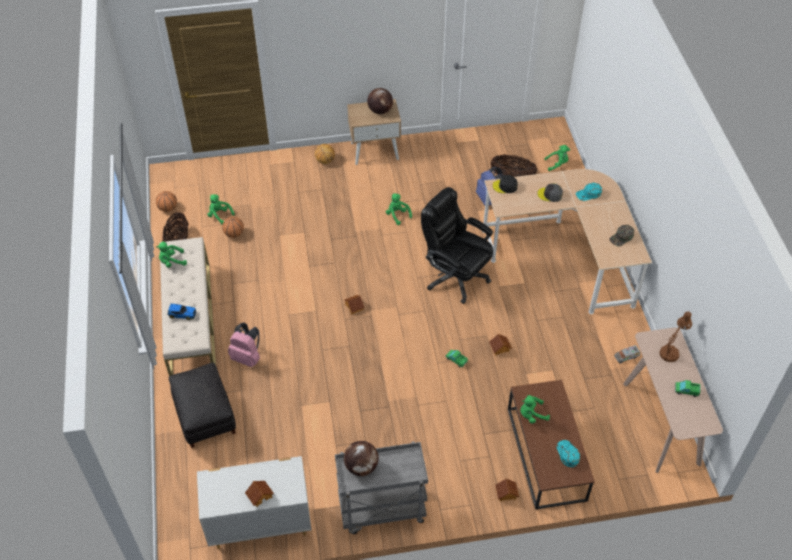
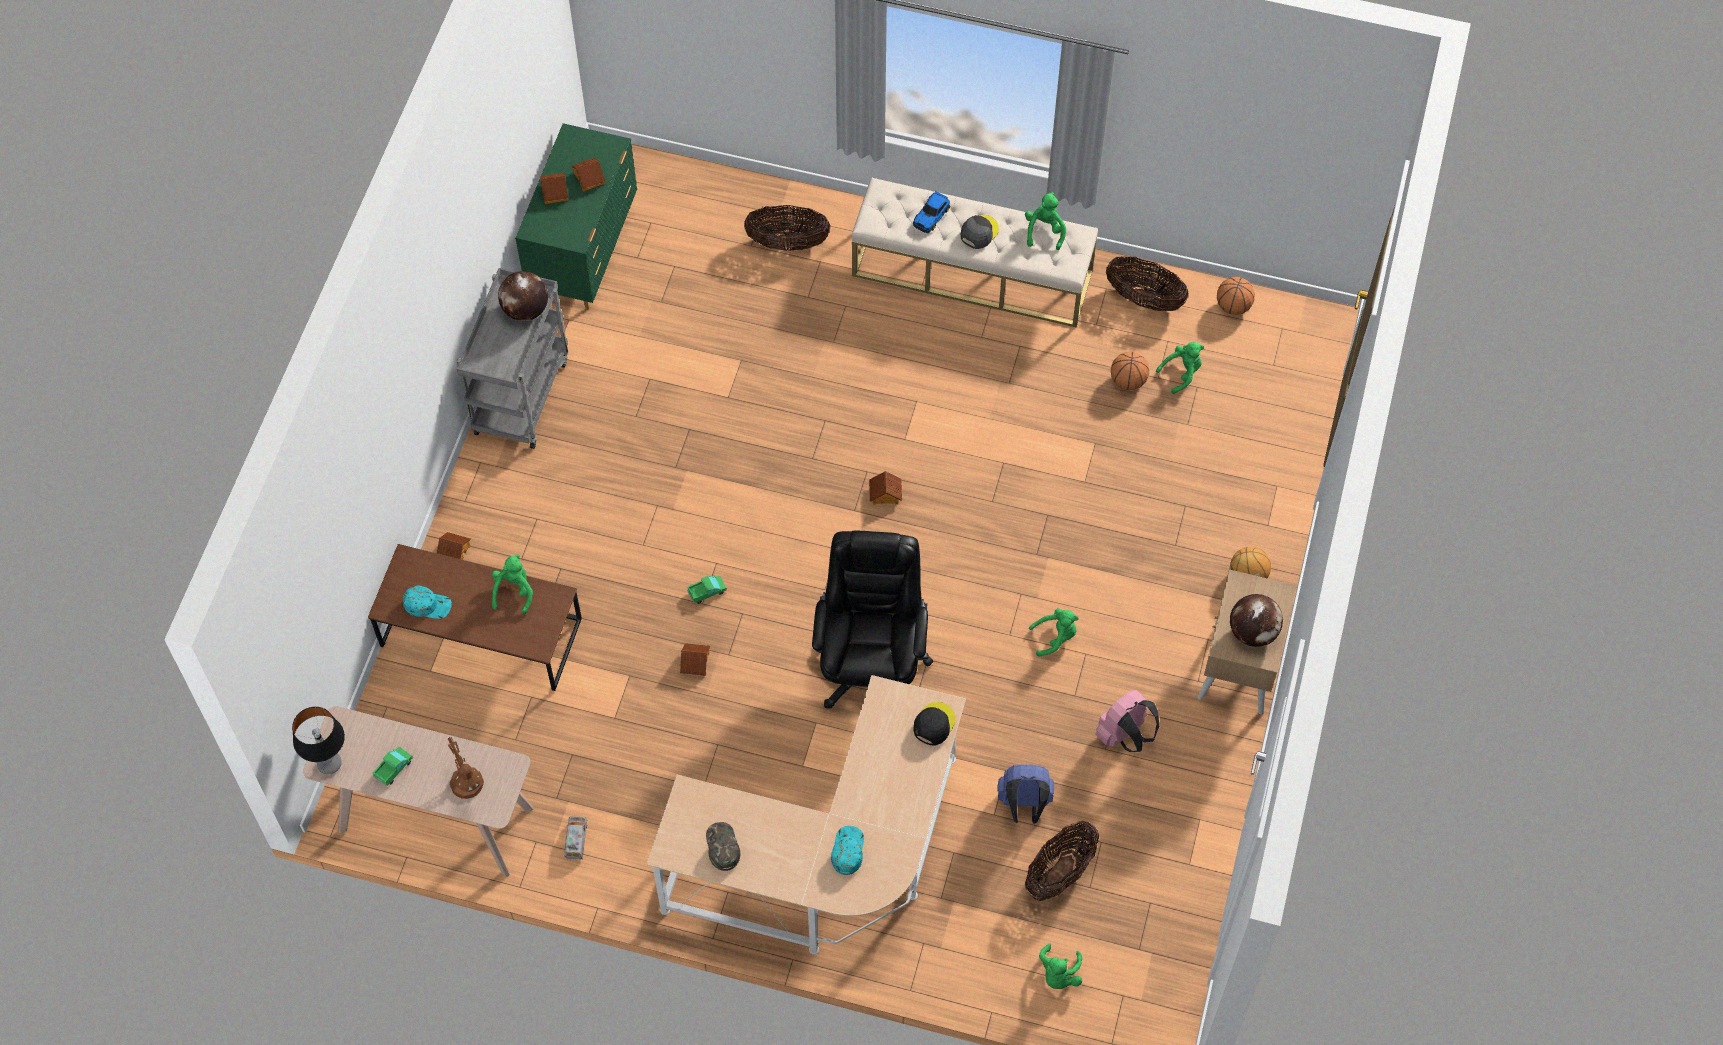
camera: 115 degrees right, 10 degrees up
(205, 416) = (787, 242): black ottoman -> basket
(240, 480) = (589, 178): none -> toy house
(247, 357) = (863, 322): pink backpack -> pink backpack (1124, 735)
(259, 524) = (585, 254): white dresser -> green dresser
(455, 277) = (871, 665): black office chair -> black office chair turned 60 degrees counterclockwise
(550, 195) = (878, 786): grey cap -> grey cap (979, 232)
(707, 422) = (330, 764): none -> table lamp

